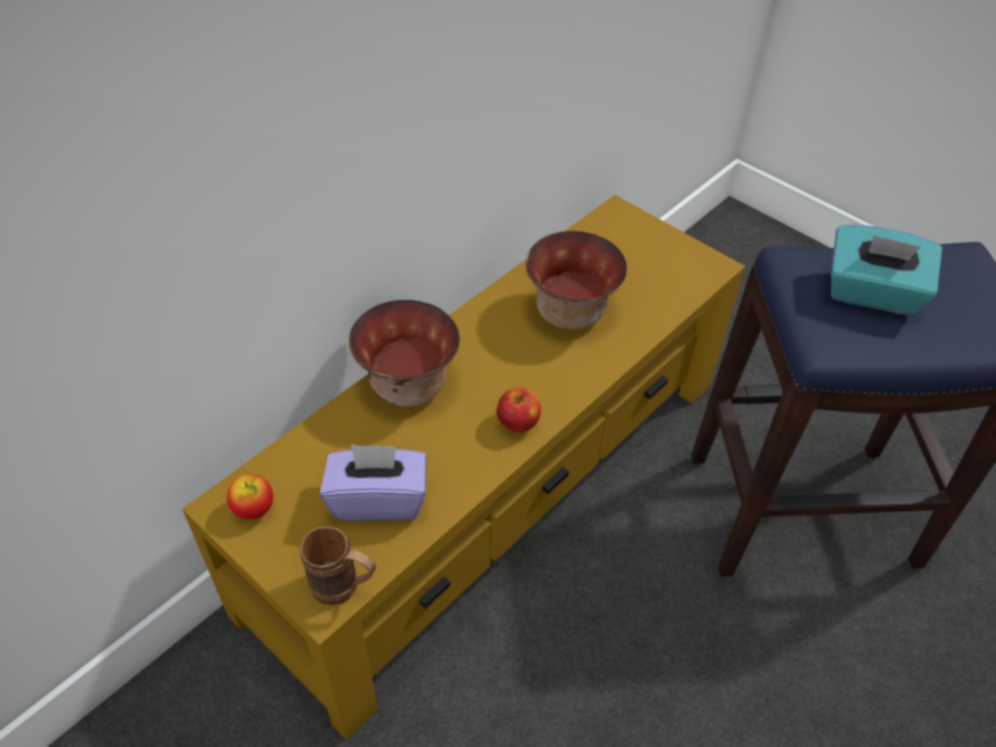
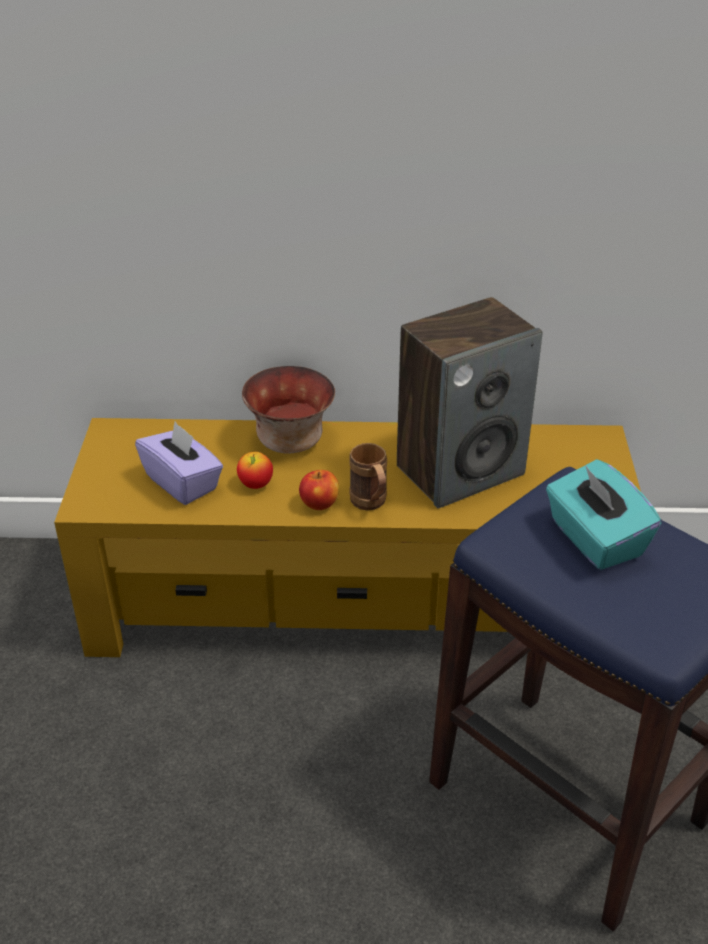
camera: 50 degrees right, 10 degrees down
(254, 509) = (120, 442): apple -> apple (255, 485)
(344, 589) = (102, 508): brown mug -> brown mug (371, 505)
(570, 310) = (460, 470): bowl -> speaker

